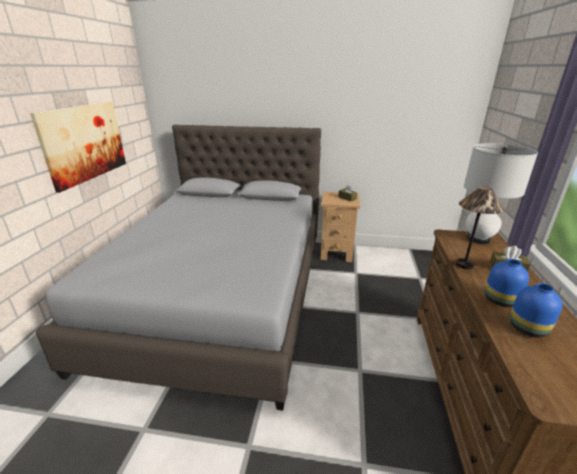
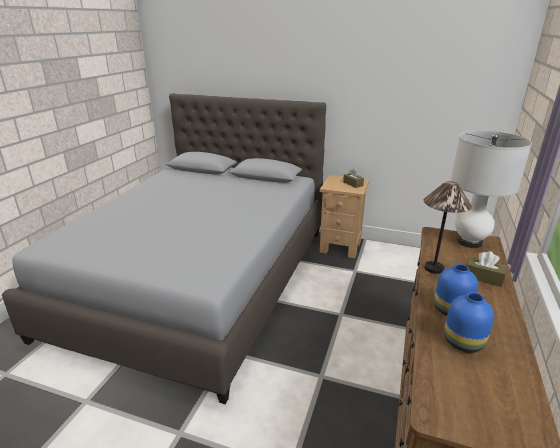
camera: 10 degrees right, 0 degrees up
(84, 143) = (72, 111): picture -> none

